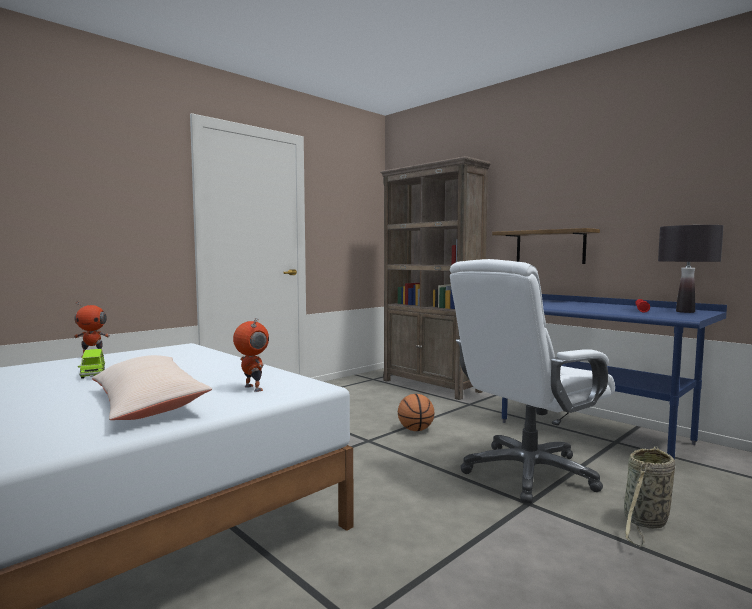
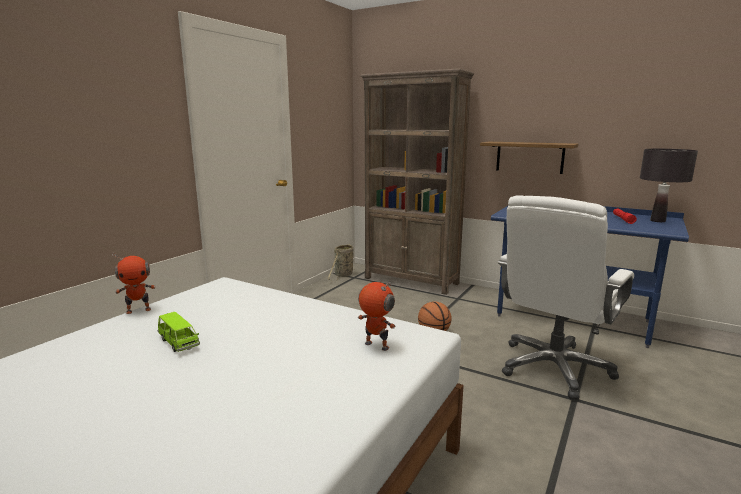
camera: 15 degrees left, 10 degrees up
(147, 403) = (298, 384): beige pillow -> none
(645, 522) = (665, 404): basket -> basket (343, 275)

